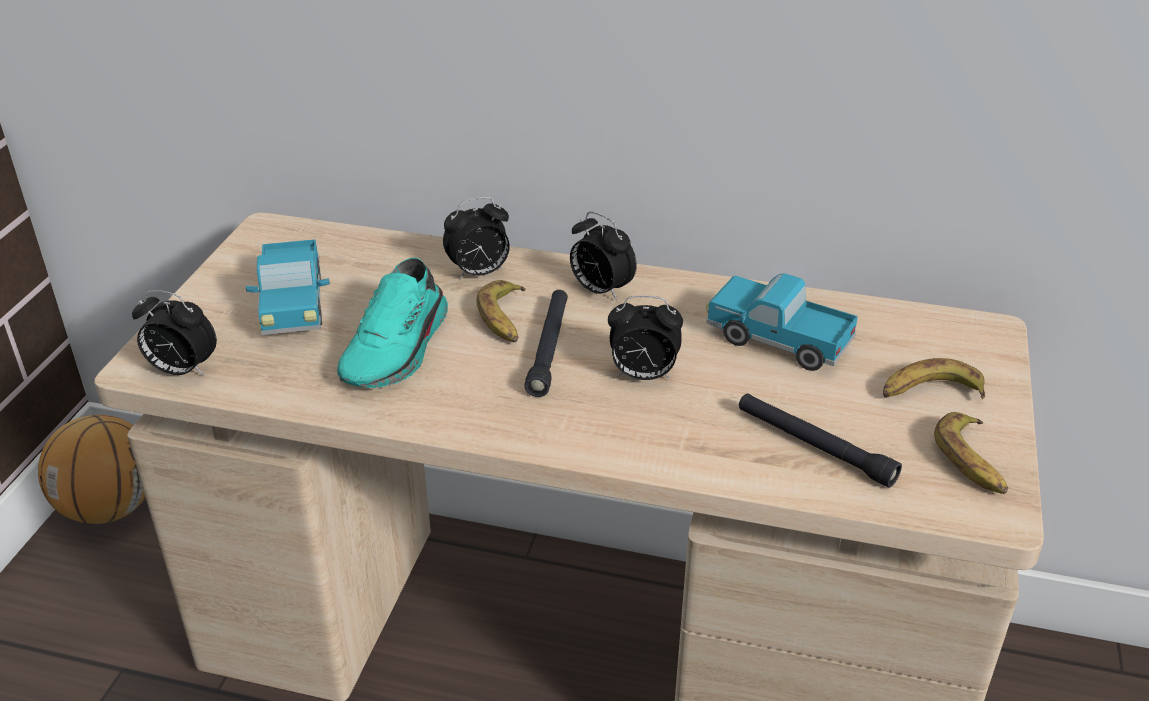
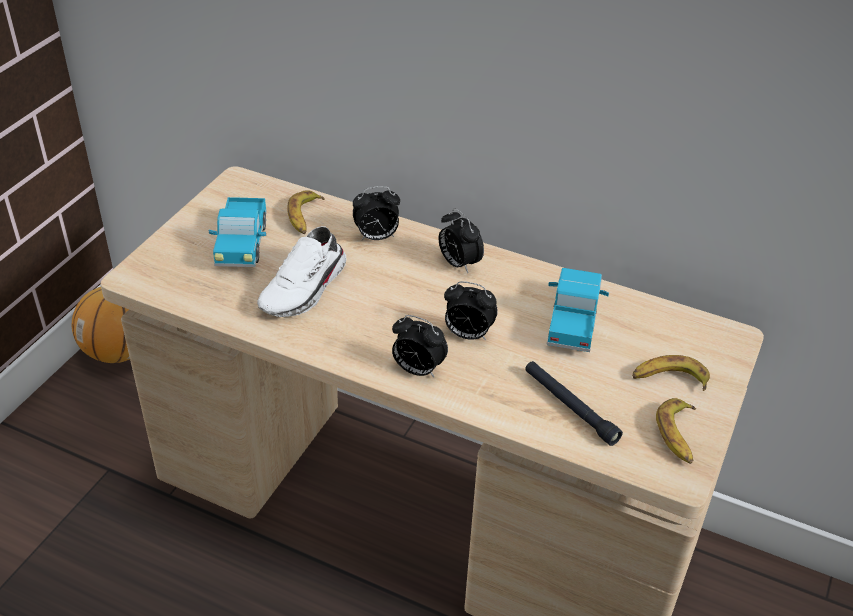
camera: 10 degrees right, 5 degrees up
(182, 370) = (158, 283): alarm clock -> alarm clock (417, 370)
(399, 349) = (305, 289): turquoise shoe -> white shoe
(504, 319) = (384, 277): banana -> banana (304, 217)
(549, 348) = (408, 304): black flashlight -> none
(777, 341) = (572, 322): toy truck -> toy truck turned 60 degrees clockwise

